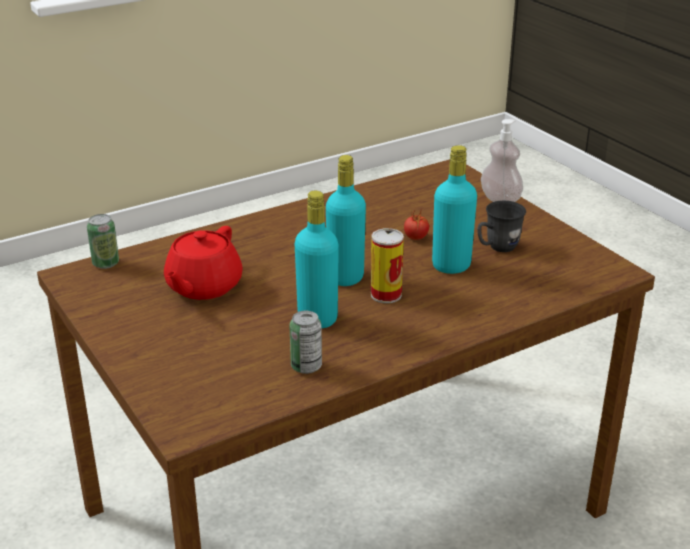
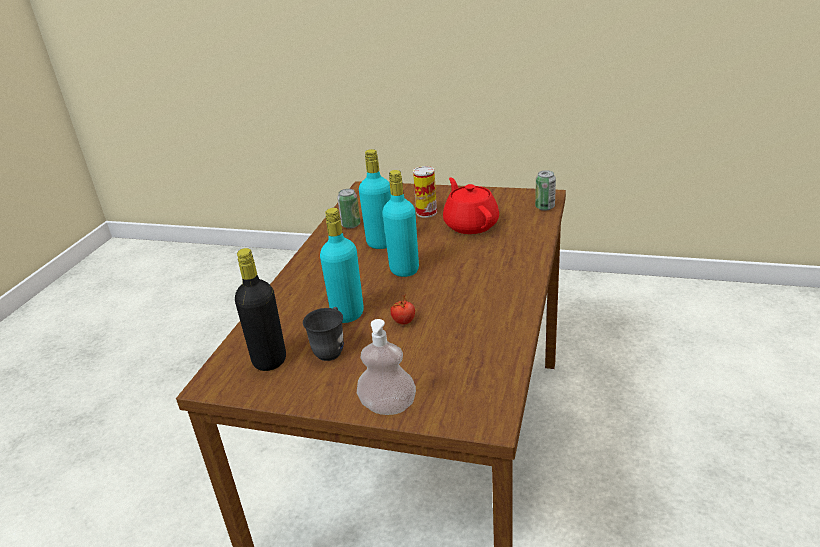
camera: 140 degrees right, 0 degrees up
(386, 295) = (363, 274): can -> can (426, 212)
(555, 264) = (269, 360): none -> black bottle

